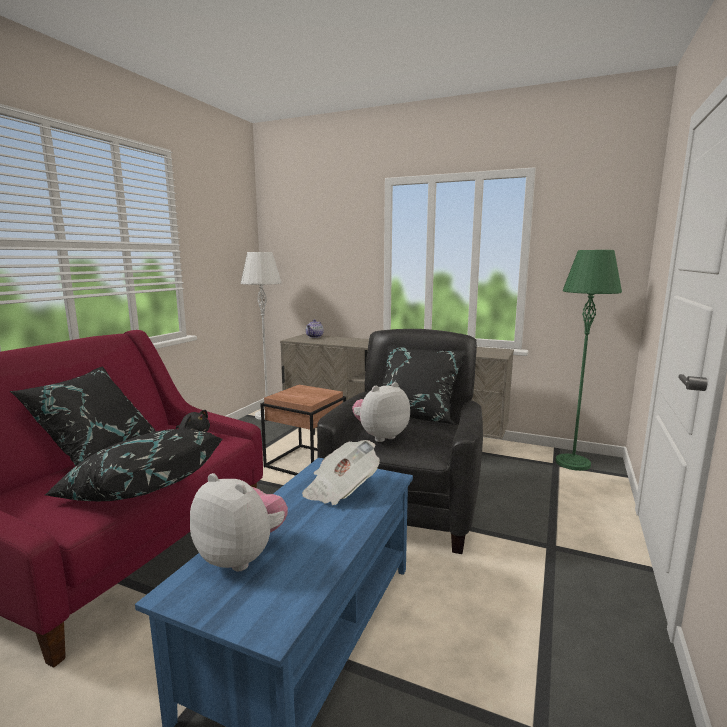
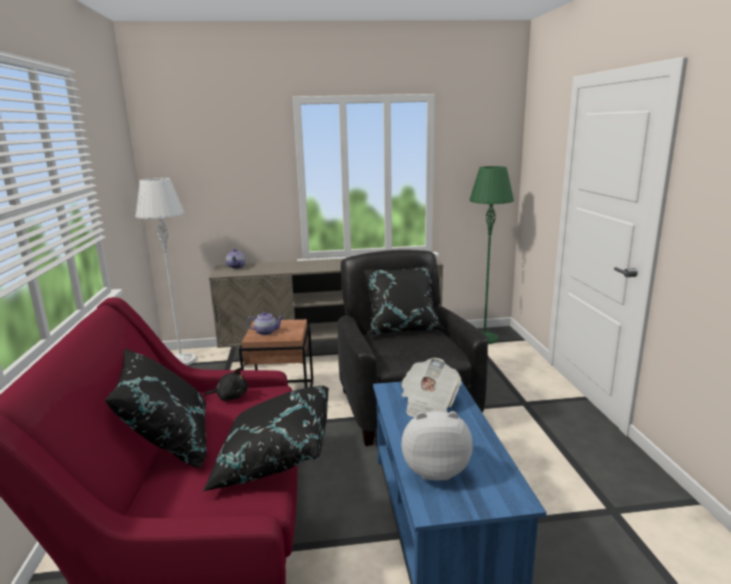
camera: 30 degrees left, 5 degrees up
(294, 394) = (266, 332): none -> teapot
(380, 436) = (402, 352): plush toy -> none

